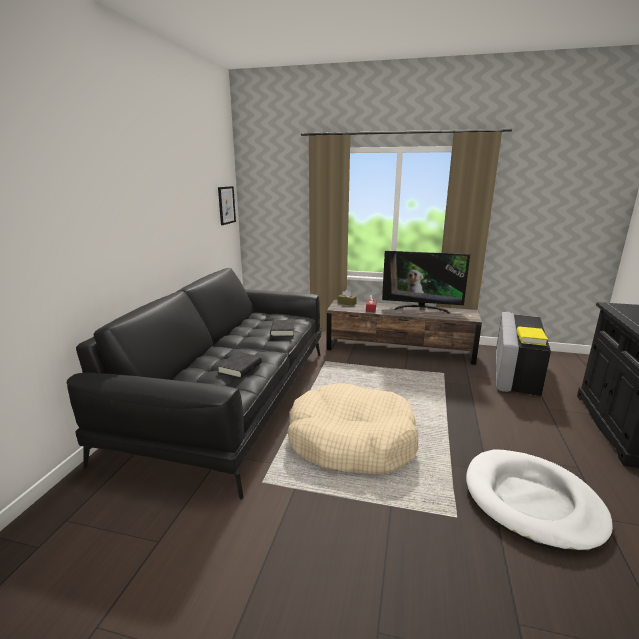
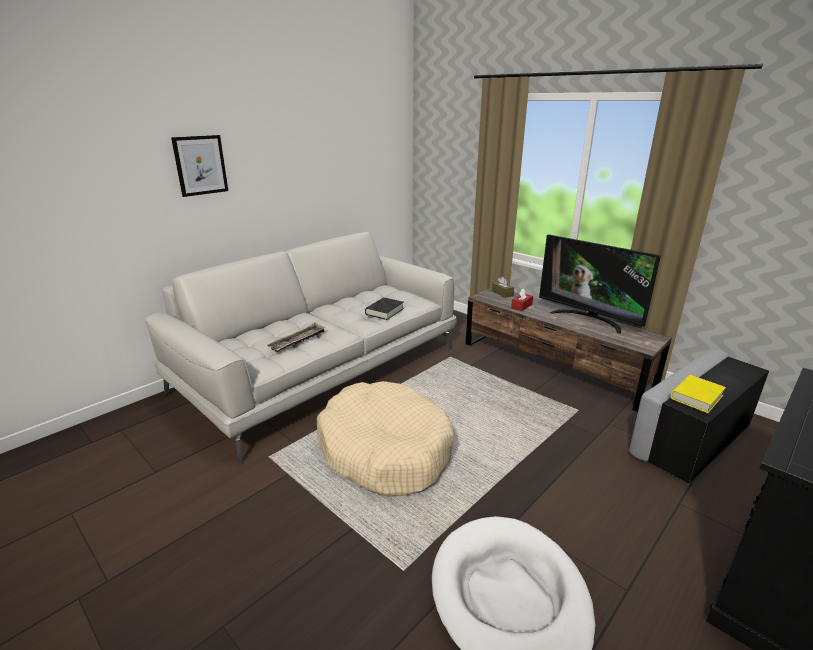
camera: 30 degrees right, 5 degrees up
(226, 205) = (391, 160): picture -> picture (200, 165)
(231, 397) = (323, 369): black sofa -> white sofa
(240, 368) = (297, 341): black book -> tray

